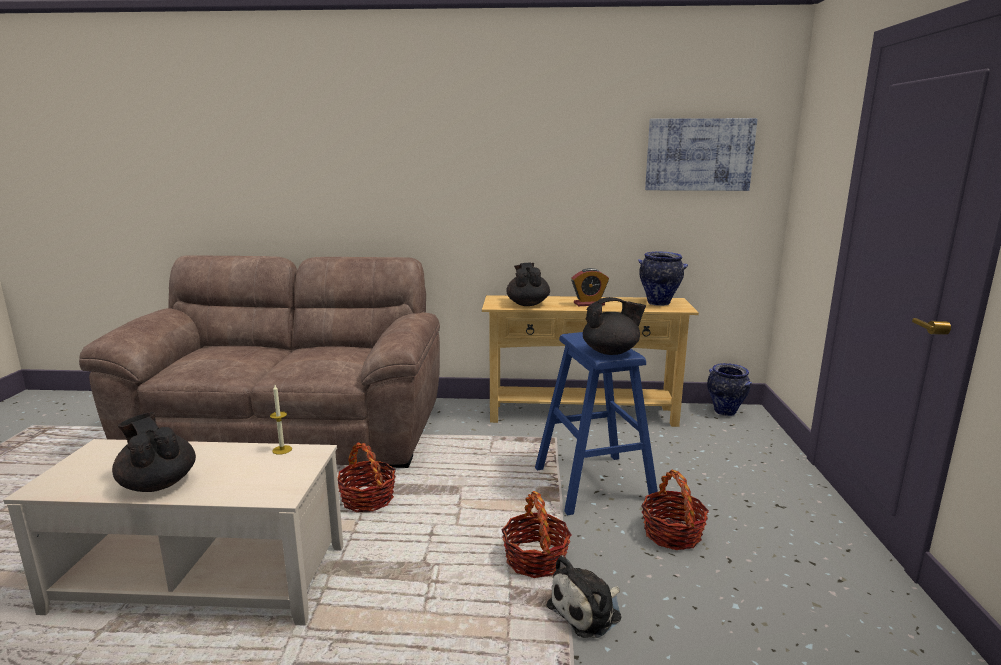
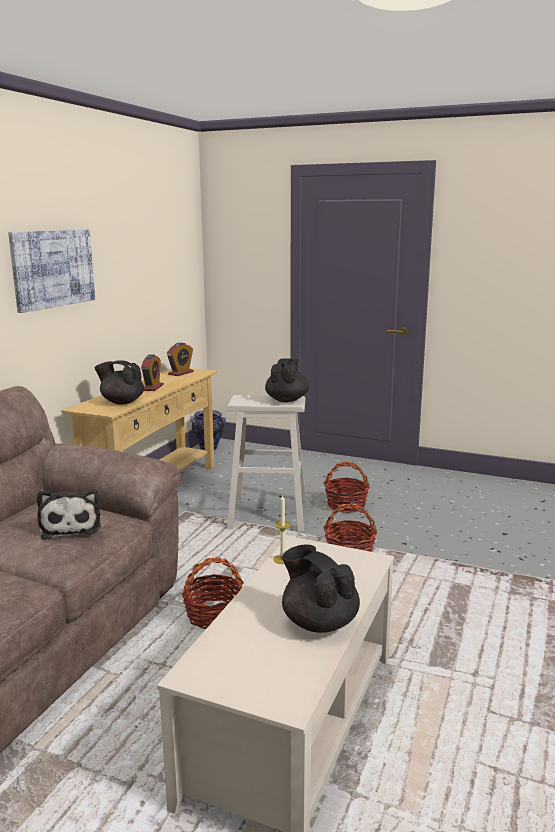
camera: 70 degrees left, 0 degrees up
(158, 483) = (319, 622): black teapot -> black teapot turned 75 degrees clockwise
(588, 611) = (408, 547): plush toy -> plush toy (71, 526)
(594, 483) = (268, 513): blue stool -> beige stool
(659, 303) = (181, 373): vase -> alarm clock
(699, 154) = (165, 245): picture -> picture (53, 268)

